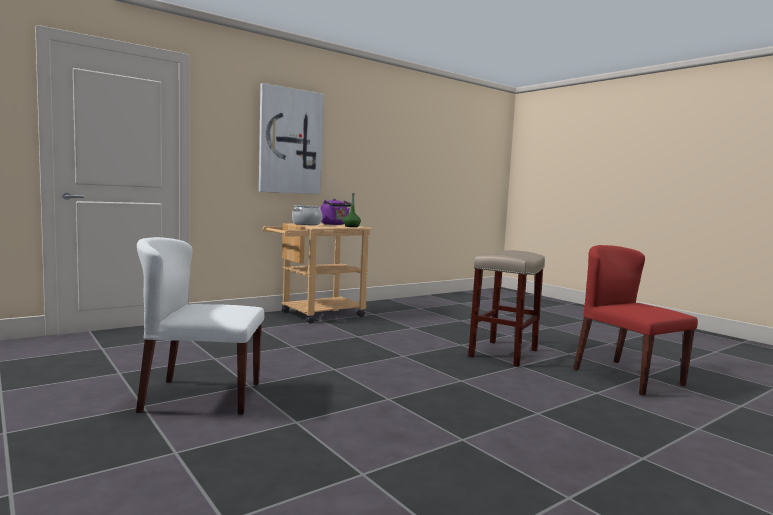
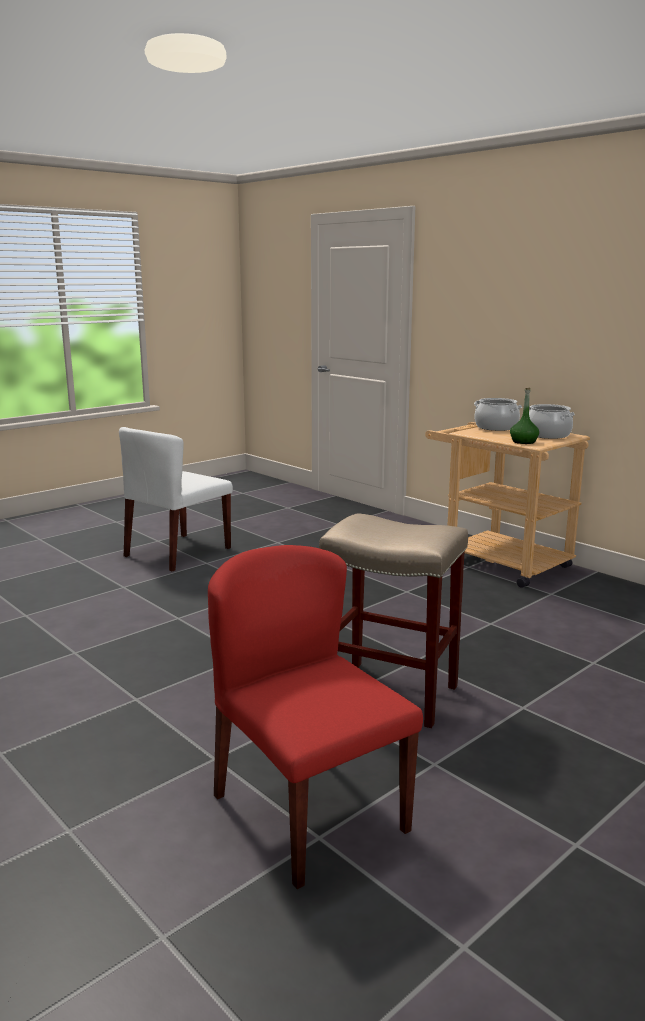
camera: 85 degrees right, 10 degrees up
(201, 397) = (177, 552): white chair -> white chair turned 135 degrees counterclockwise
(290, 141) = (523, 301): picture -> none
(335, 224) = (547, 435): purple kettle -> cooking pot
(627, 376) = (308, 811): red chair -> red chair turned 90 degrees counterclockwise

